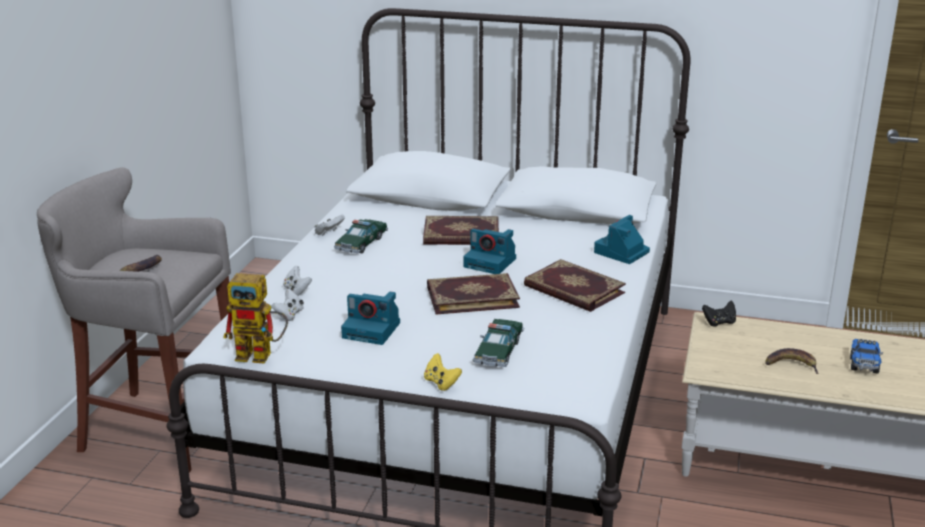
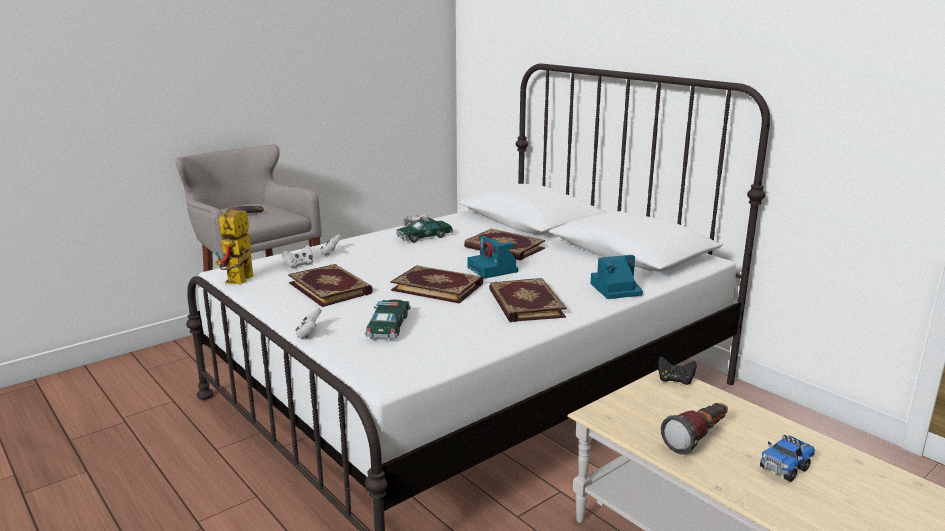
camera: 35 degrees right, 5 degrees down
(262, 355) = (239, 282): toy robot -> toy robot turned 60 degrees clockwise
(373, 330) = (331, 288): camera -> book
(441, 383) = (309, 333): yellow game controller -> white game controller
(499, 351) = (389, 326): toy car -> toy car turned 135 degrees clockwise
(791, 364) = (697, 439): banana -> flashlight

